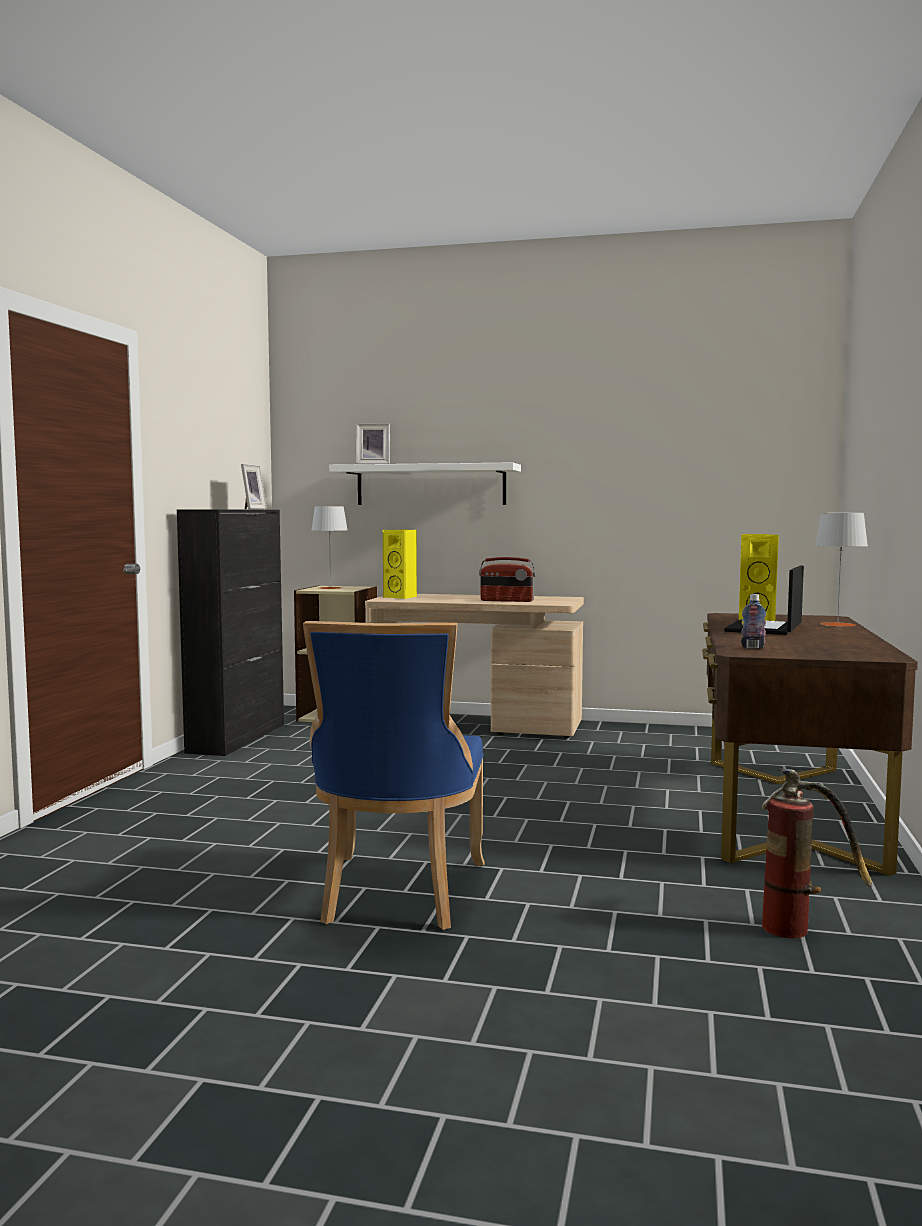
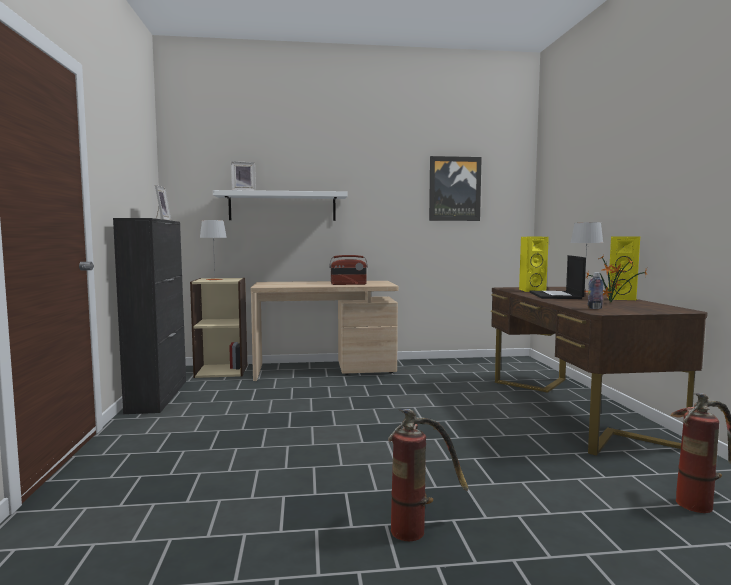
camera: 20 degrees left, 0 degrees up
(398, 894) = (418, 526): blue chair -> fire extinguisher
(401, 597) = (271, 284): yellow speaker -> yellow speaker (620, 298)
(696, 452) = (454, 189): none -> picture
(810, 642) = (611, 303): none -> potted plant

